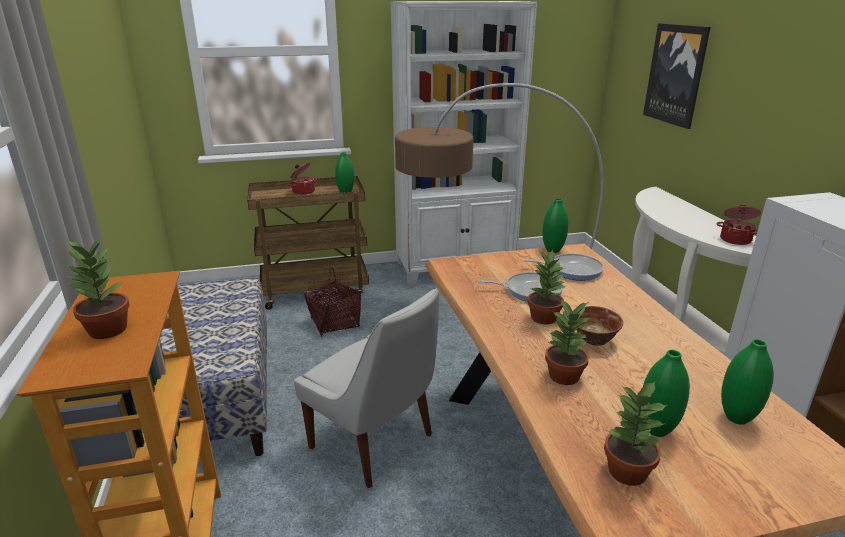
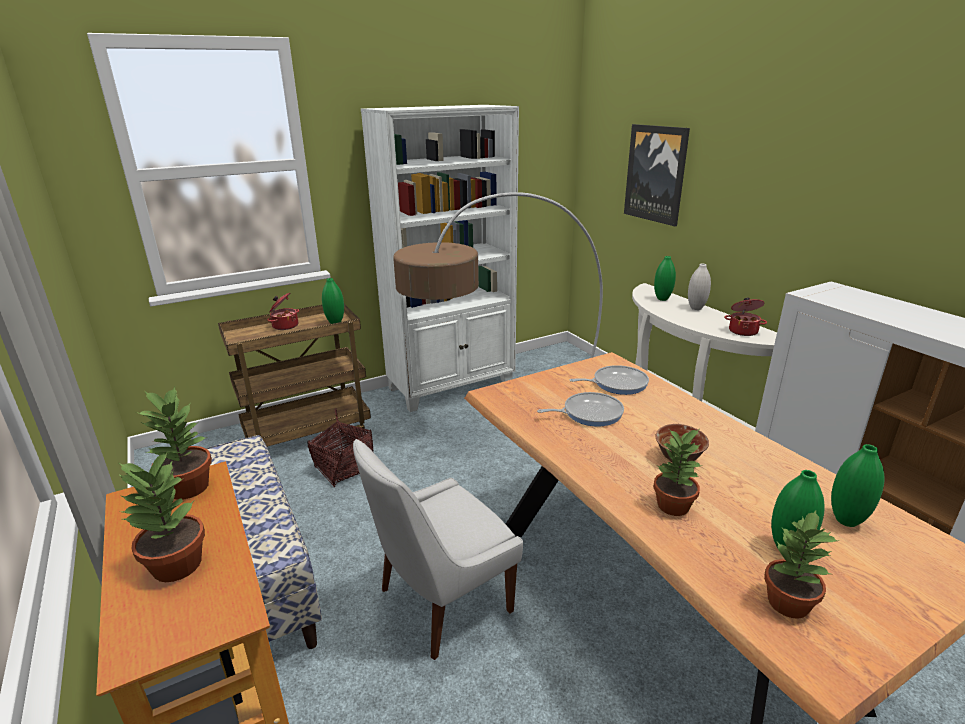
camera: 15 degrees left, 0 degrees up
(375, 443) = (440, 602): white chair -> white chair turned 120 degrees clockwise
(543, 317) = (618, 441): potted plant -> potted plant (188, 487)
(552, 251) = (587, 364): green vase -> green vase (662, 299)
(696, 214) = (696, 308): none -> white vase

